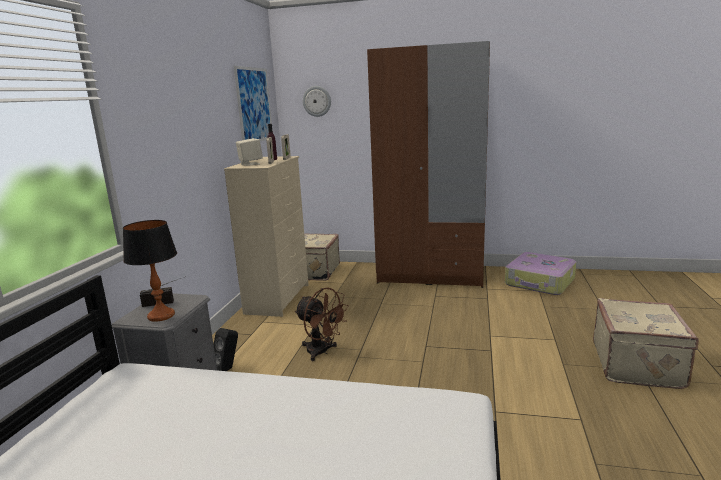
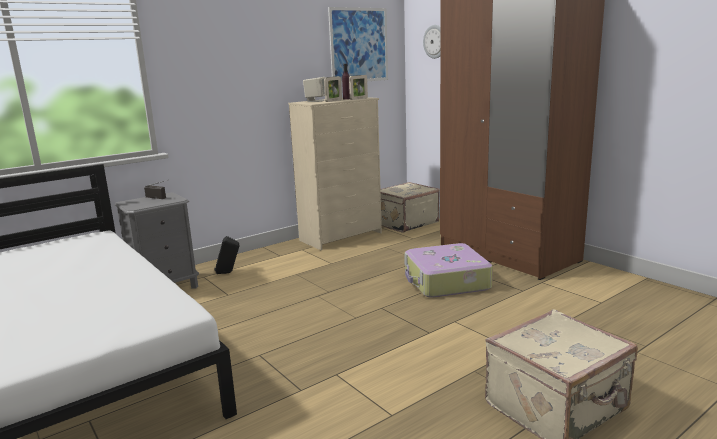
camera: 40 degrees right, 0 degrees up
(160, 316) = (140, 204): table lamp -> none
(322, 352) = (300, 283): brown fan -> none
(540, 282) = (622, 295): suitcase -> suitcase (445, 281)

